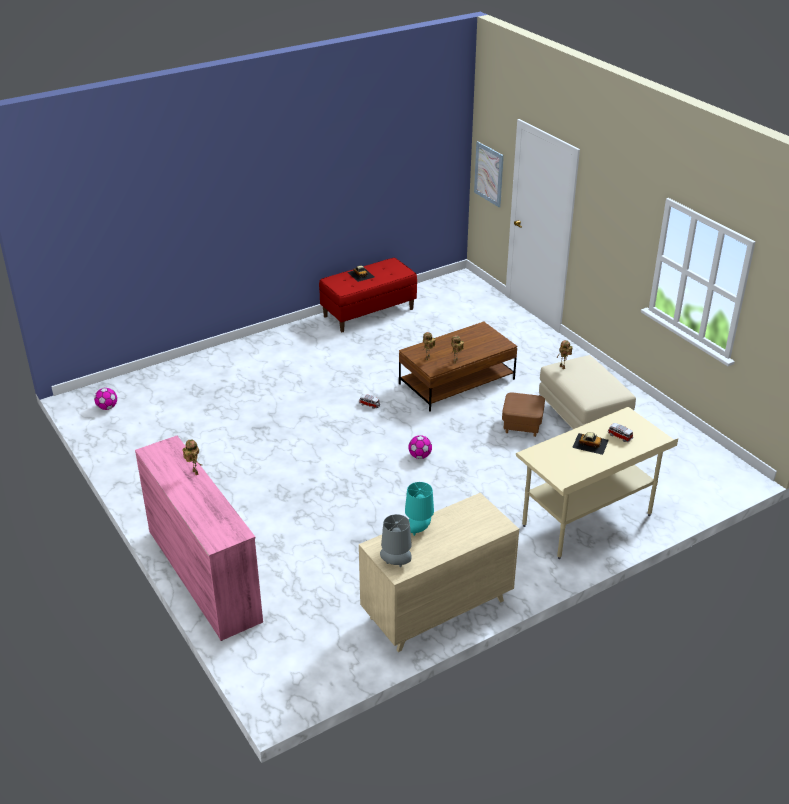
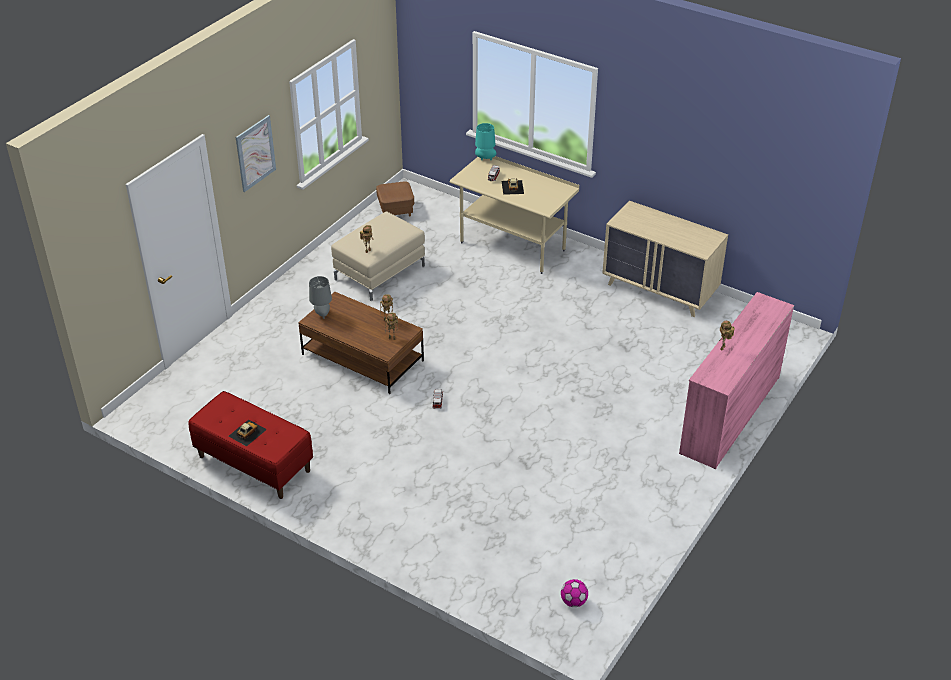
camera: 115 degrees left, 5 degrees up
(396, 563) = (709, 238): grey table lamp -> grey table lamp (322, 314)
(419, 530) = (669, 238): turquoise table lamp -> turquoise table lamp (485, 159)
(420, 456) = (494, 347): football -> none
(489, 174) = (106, 282): picture -> picture (255, 153)
(522, 426) = (410, 302): brown ottoman -> brown ottoman (396, 210)

